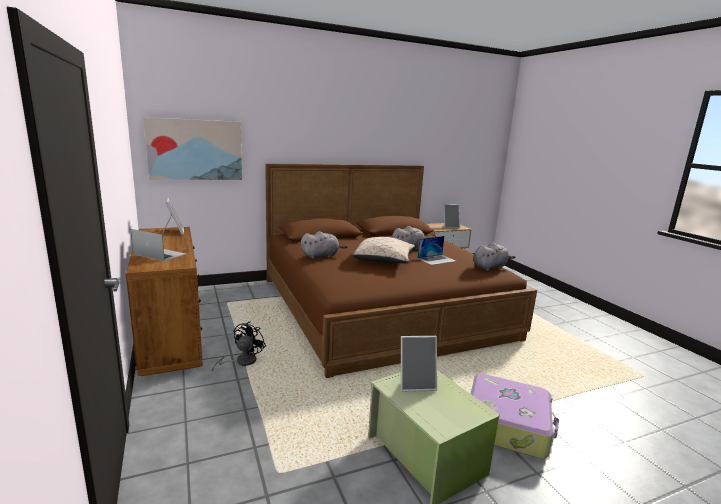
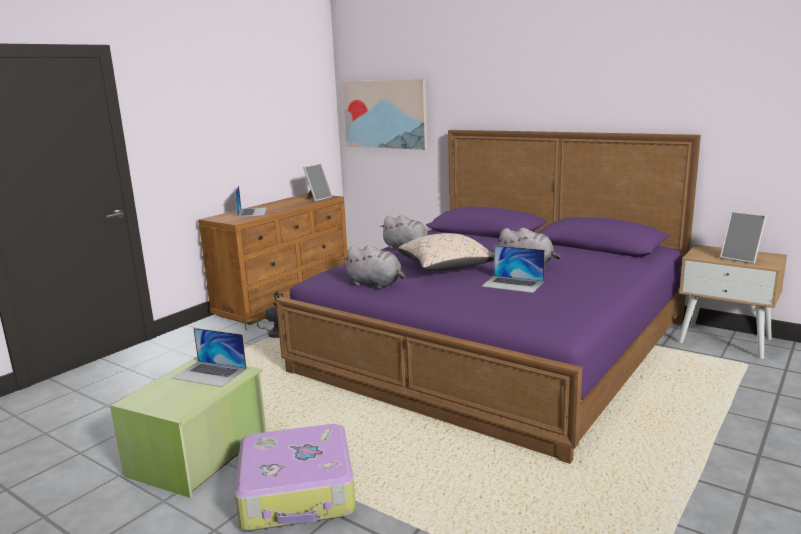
camera: 60 degrees right, 0 degrees up
(380, 307) = (495, 345): brown bed -> purple bed
(416, 384) = (210, 373): picture frame -> laptop
(490, 267) = (555, 313): grey plush toy -> grey plush toy (376, 284)

